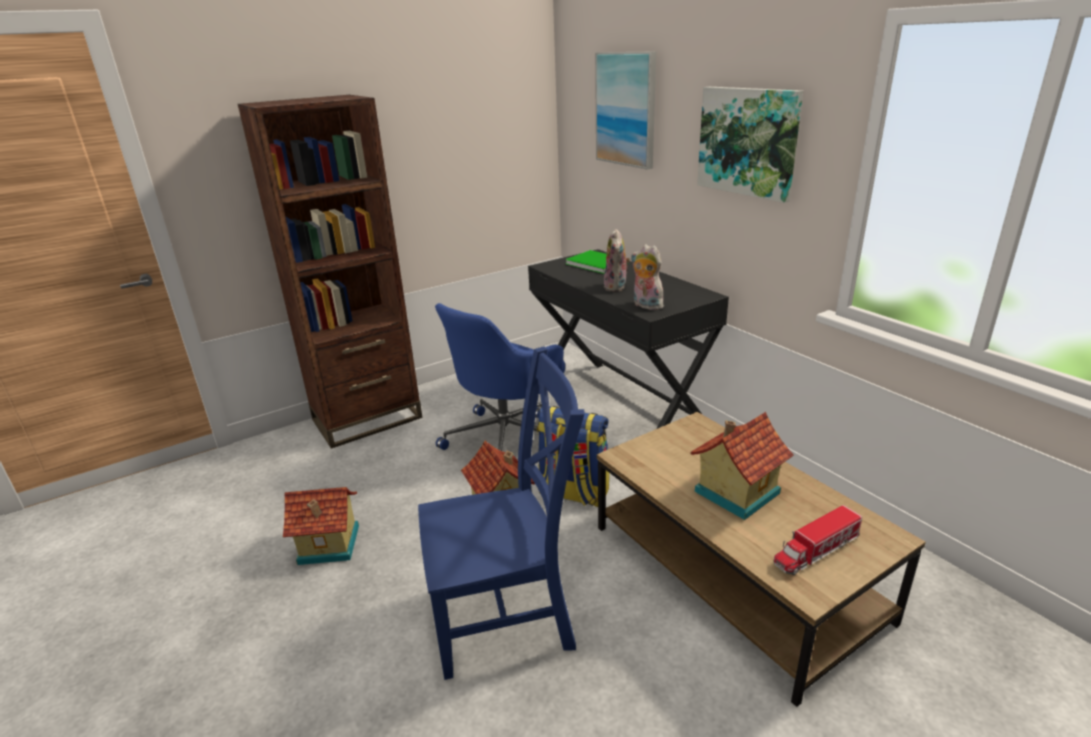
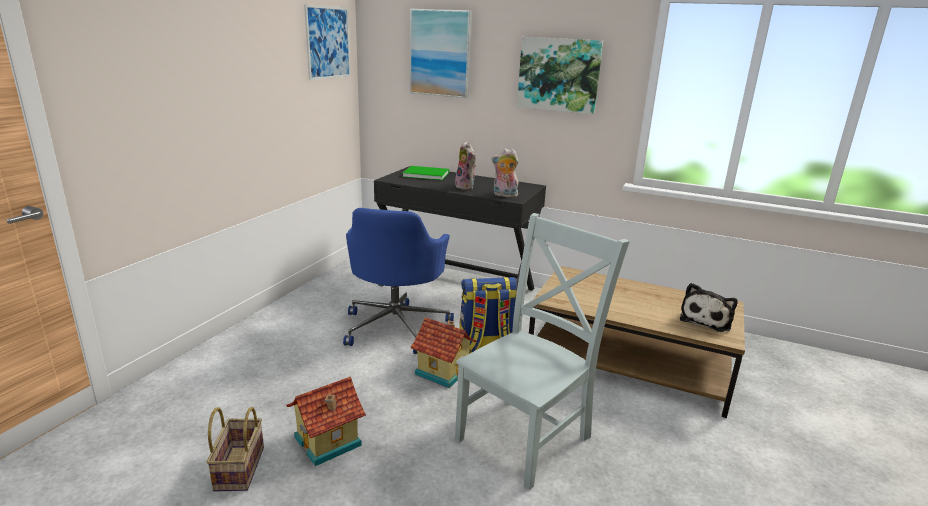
camera: 35 degrees left, 5 degrees down
(247, 541) = (238, 467): none -> basket
(367, 419) = (248, 340): brown bookcase -> none
(506, 100) = (328, 42): none -> picture
(508, 616) = (527, 435): blue chair -> grey chair
(734, 491) = (634, 302): toy house -> none
(816, 551) = (706, 319): toy truck -> plush toy

